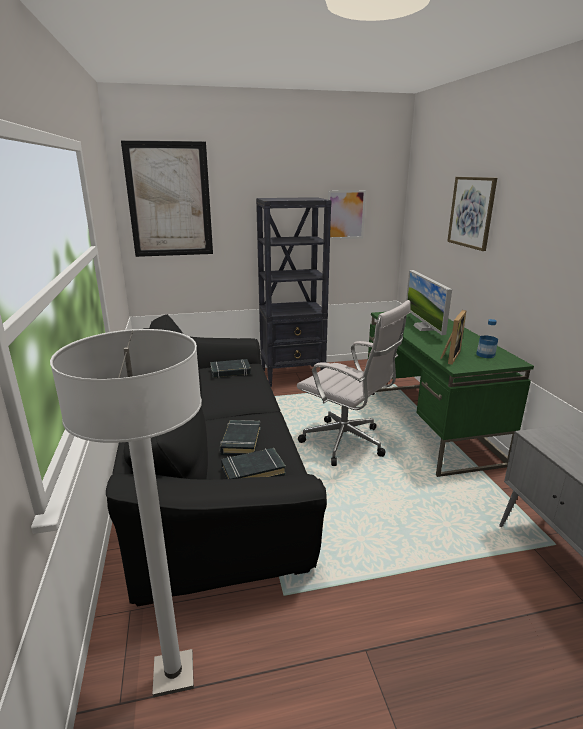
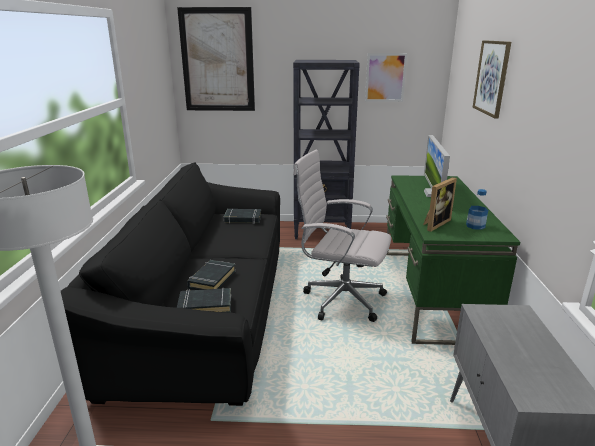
camera: 15 degrees right, 0 degrees up
(347, 444) = (340, 300): white office chair -> white office chair turned 150 degrees clockwise

